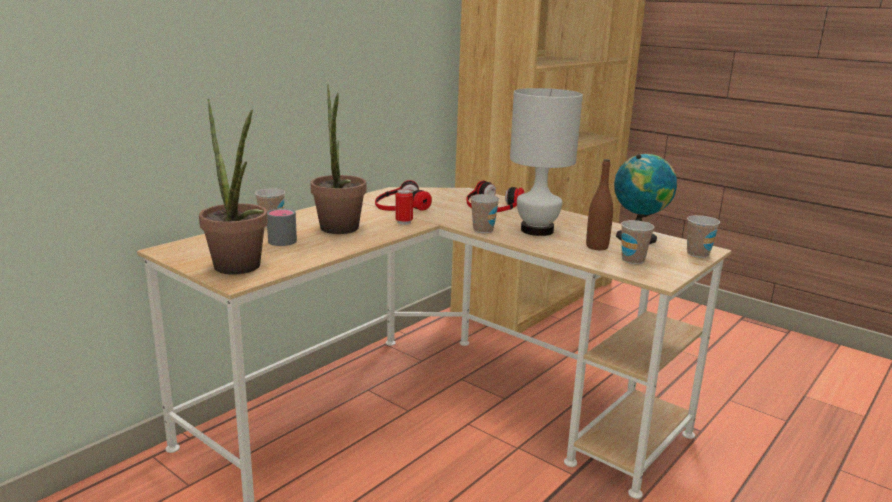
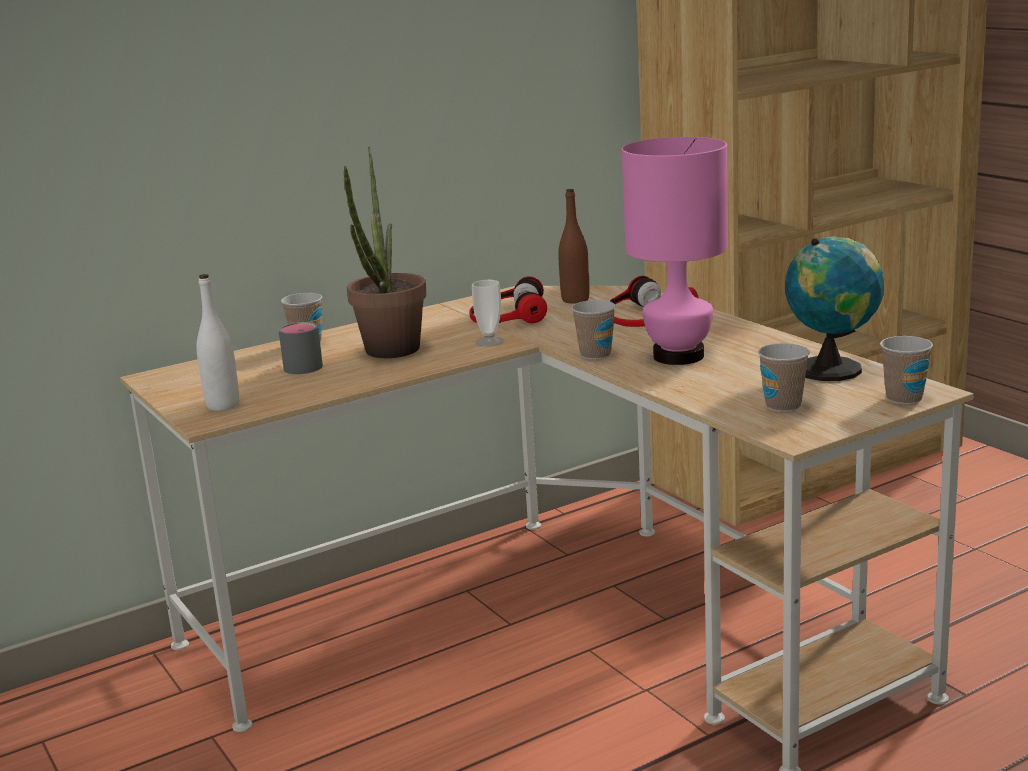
camera: 20 degrees right, 0 degrees up
(240, 270) = (223, 405): potted plant -> white bottle
(404, 222) = (489, 342): can -> cup
(537, 230) = (680, 356): white table lamp -> pink table lamp
(597, 247) = (747, 384): brown bottle -> brown bottle (575, 300)

